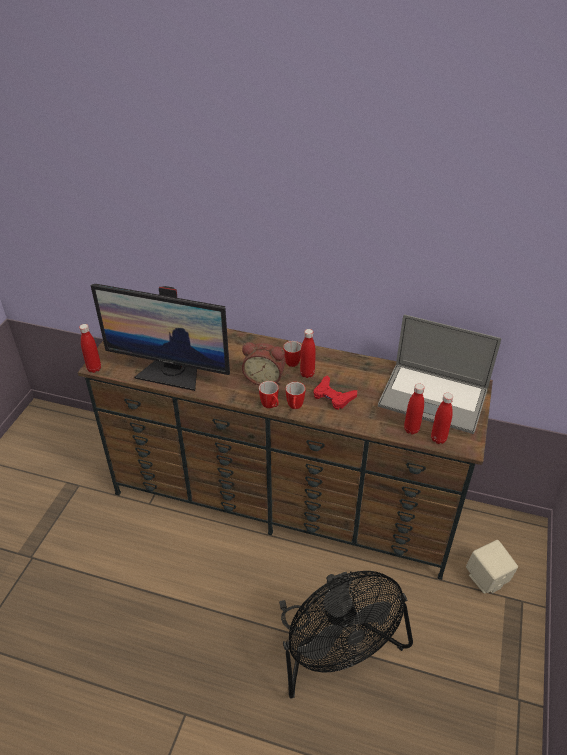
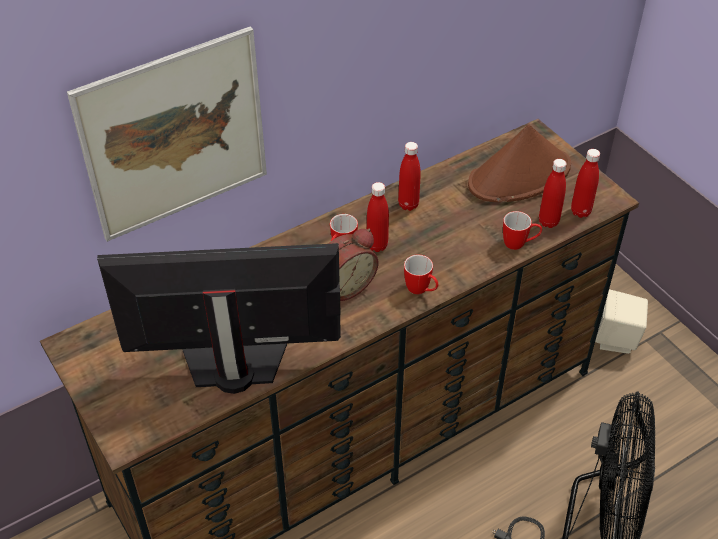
camera: 50 degrees left, 5 degrees up
(94, 368) = (128, 446): red bottle -> red bottle (408, 205)
(171, 373) = (234, 369): monitor -> monitor turned 150 degrees counterclockwise
(217, 235) = (175, 135): none -> picture
(271, 406) = (397, 310): mug -> mug (519, 244)
(333, 396) = (437, 248): red game controller -> none
(433, 398) = (519, 176): laptop -> brown hat

